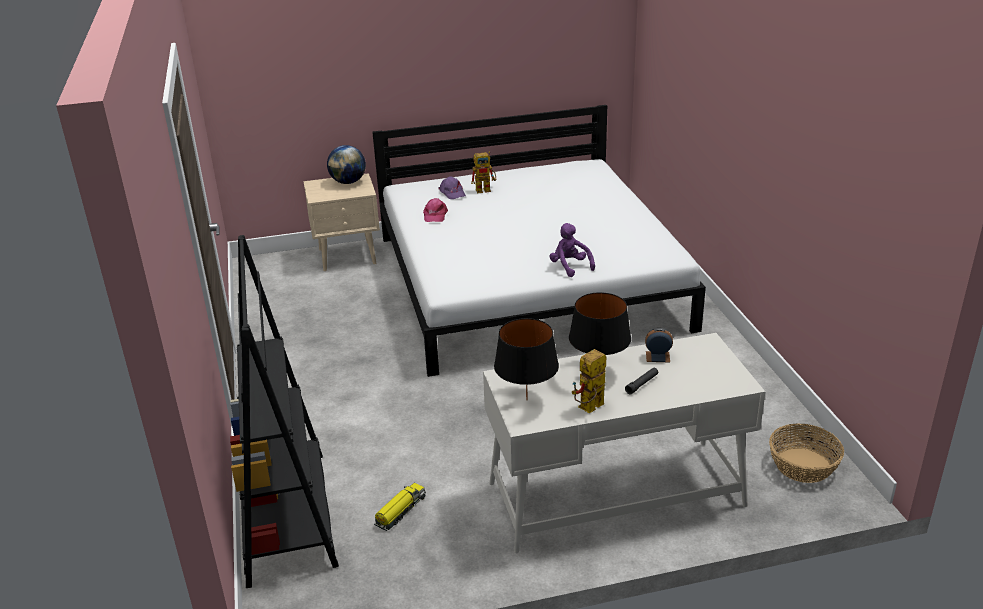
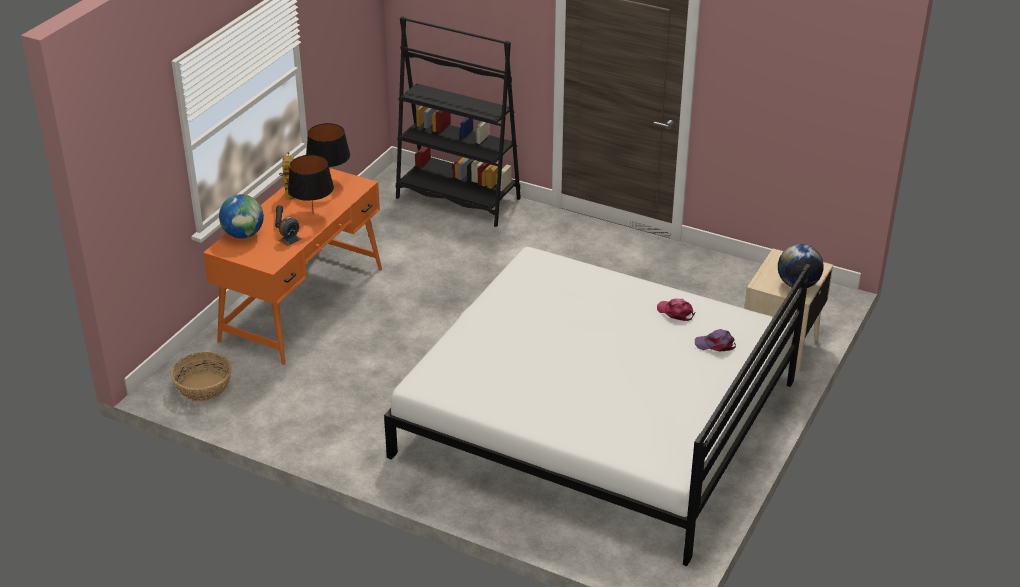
camera: 130 degrees right, 5 degrees up
(400, 511) = (406, 231): toy truck -> none
(486, 189) = (698, 367): toy robot -> none
(570, 267) = (483, 326): purple plush toy -> none
(615, 493) = (303, 304): white desk -> orange desk
(699, 387) = (243, 234): none -> globe

